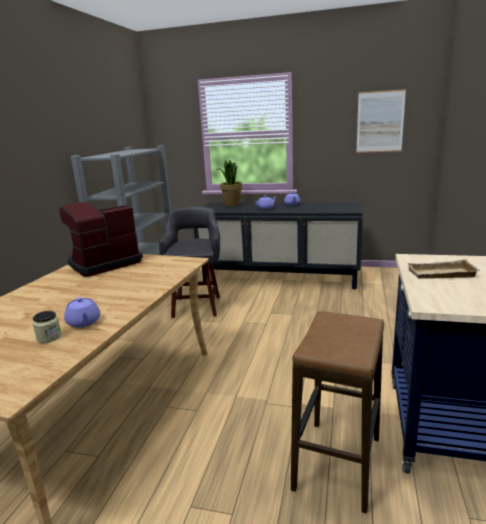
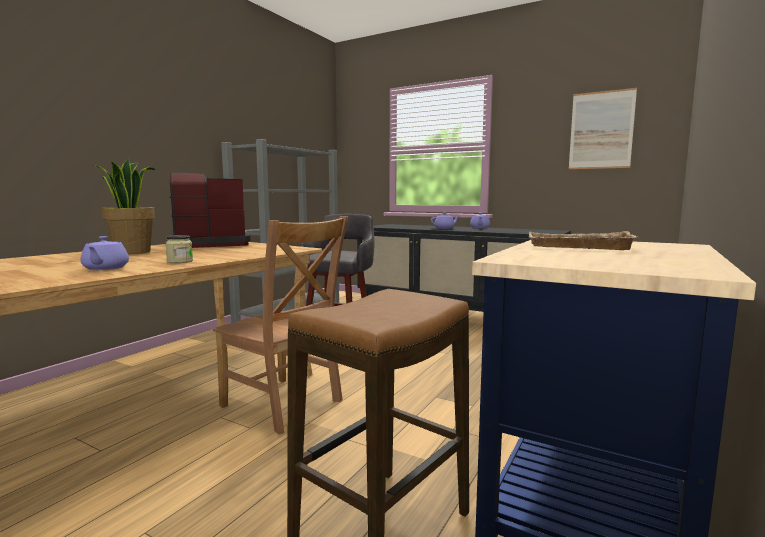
camera: 15 degrees right, 10 degrees down
(49, 337) = (52, 272): jar -> jar (180, 261)
(207, 385) = (284, 405): none -> brown chair
(232, 204) = (410, 225): potted plant -> potted plant (132, 252)

